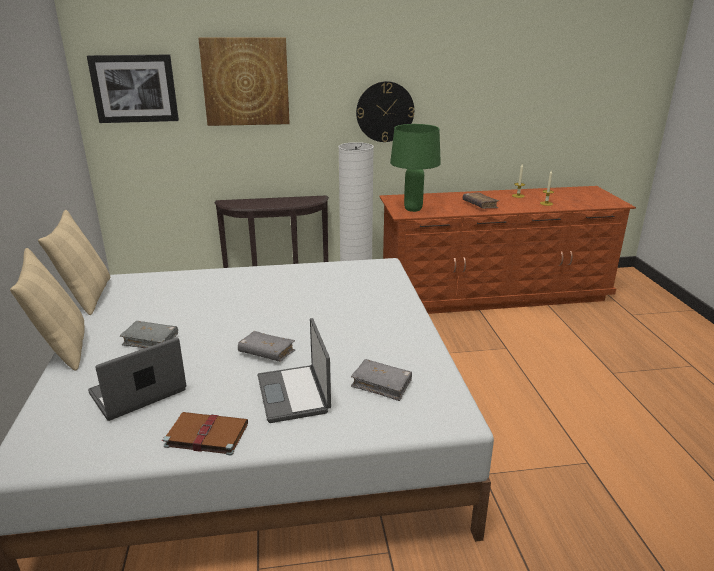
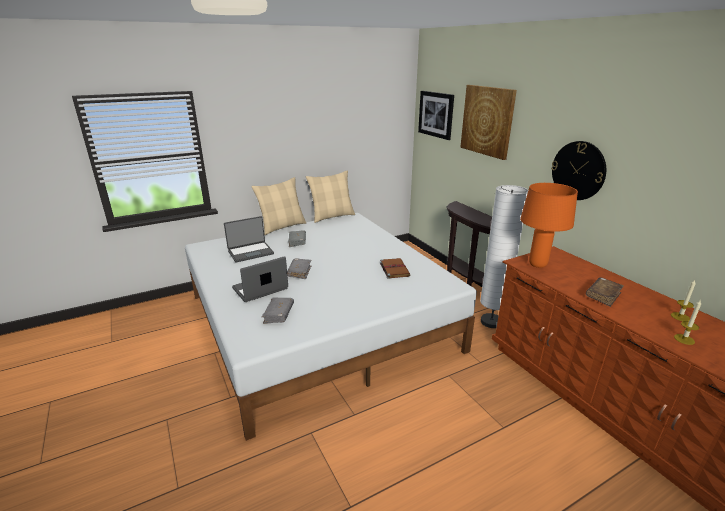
camera: 70 degrees right, 0 degrees up
(138, 393) = (250, 252): laptop -> laptop turned 120 degrees clockwise
(205, 435) = (221, 275): brown book -> brown book (394, 269)
(413, 209) = (538, 265): green table lamp -> orange table lamp

